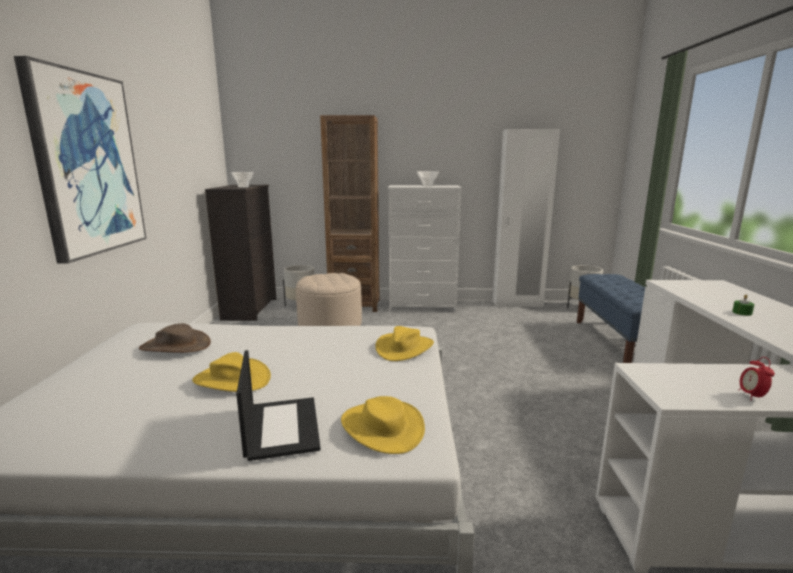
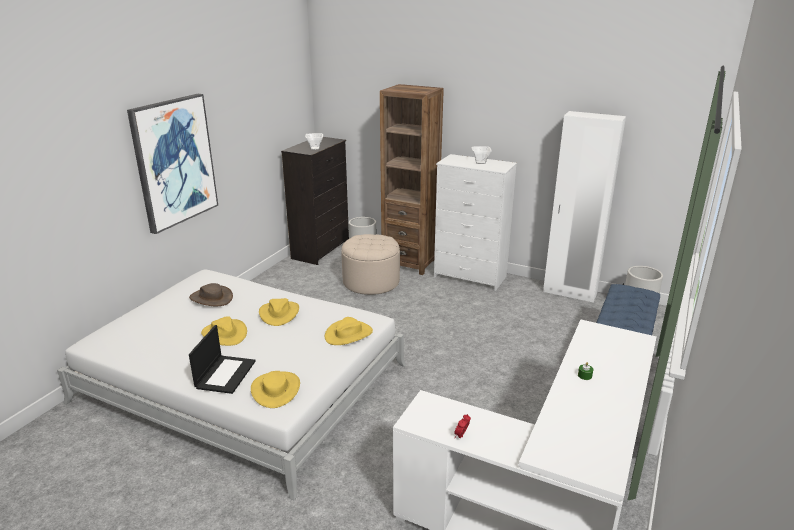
camera: 25 degrees right, 10 degrees up
(291, 345) = (279, 313): none -> yellow hat

